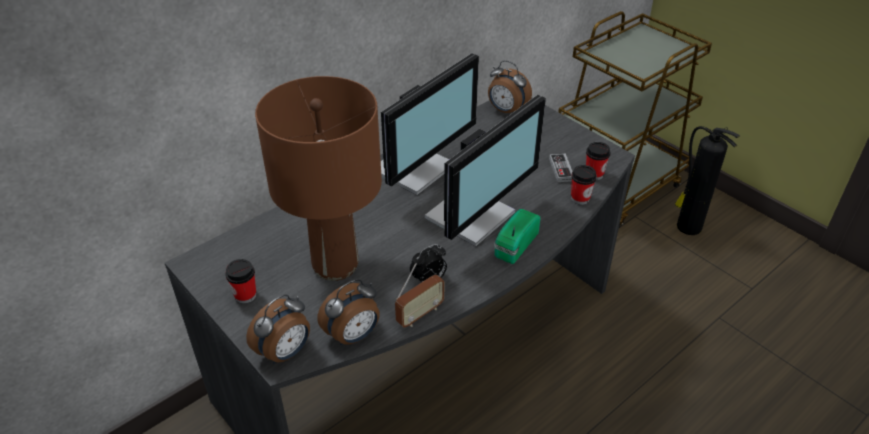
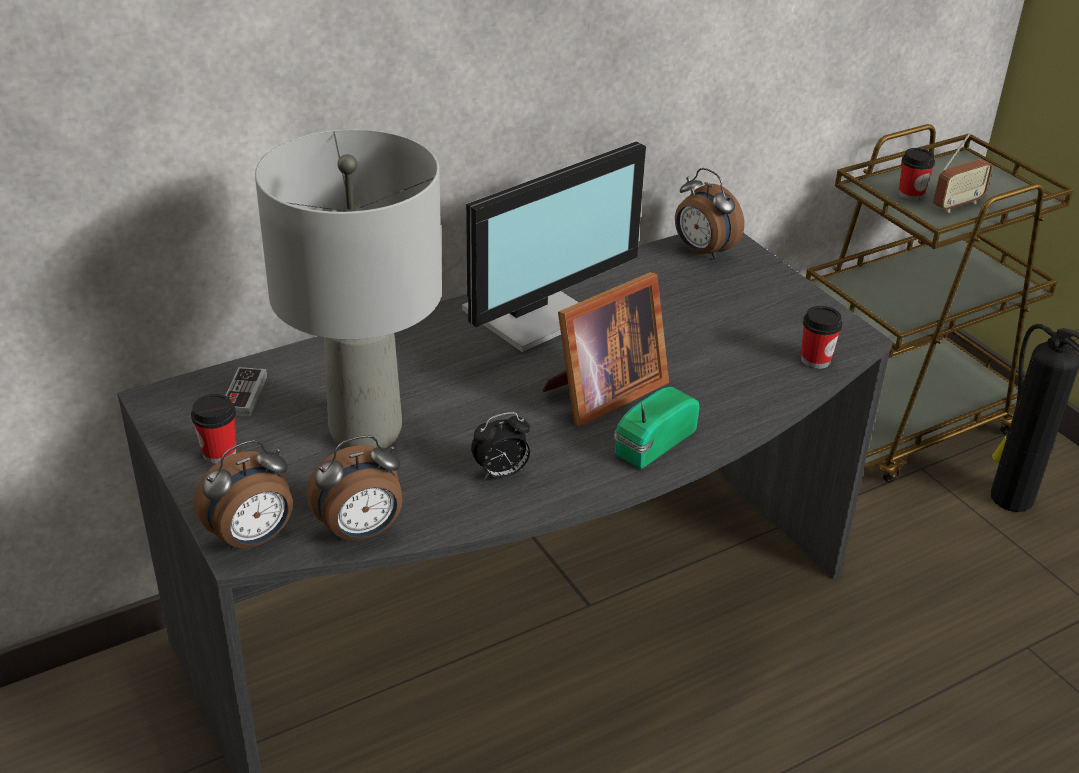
camera: 10 degrees right, 5 degrees down
(334, 265) = (364, 432): brown table lamp -> grey table lamp
(420, 314) = (472, 518): radio -> radio (957, 205)
(474, 216) = (601, 394): monitor -> picture frame
(561, 169) = (763, 346): game controller -> game controller (244, 395)
(580, 198) = (781, 391): cup -> cup (910, 194)

